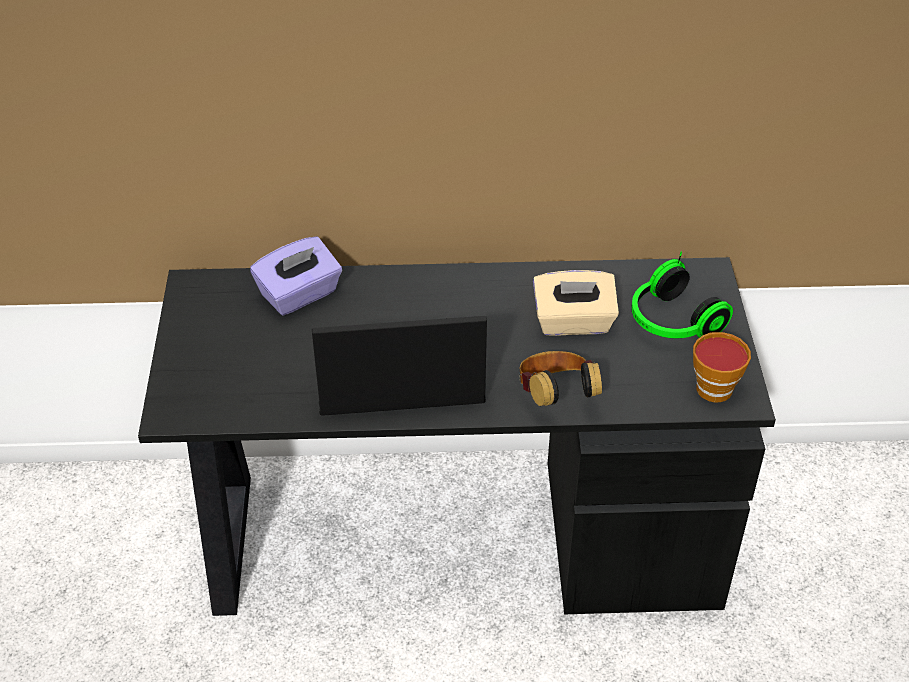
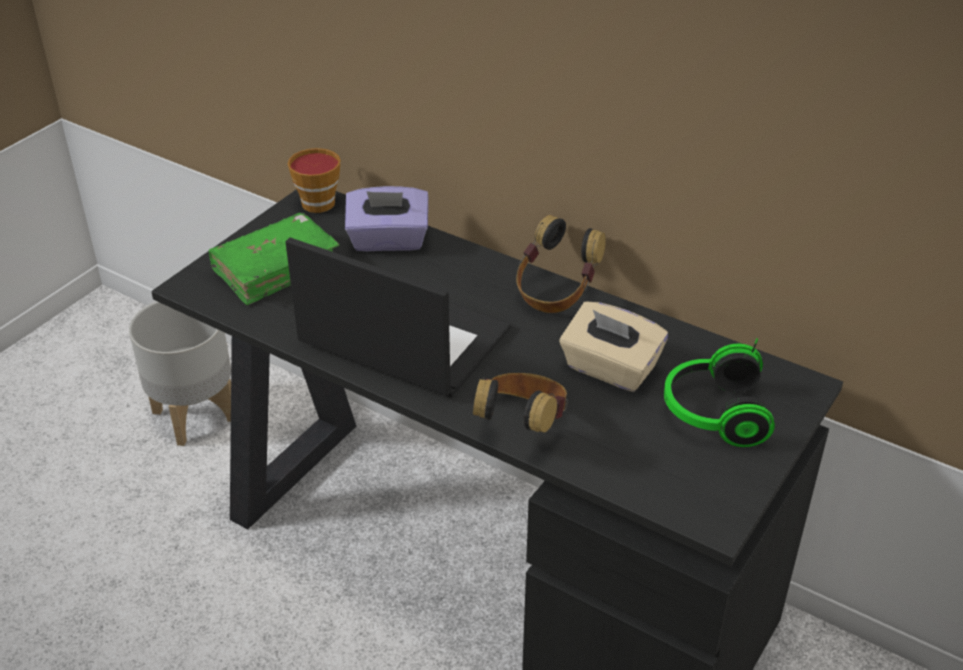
camera: 35 degrees right, 5 degrees down
(91, 542) = (195, 415): none -> grey planter
(229, 363) = (276, 269): none -> green book
(476, 279) = (556, 293): none -> headphones
(712, 385) = (694, 491): cup -> cup (320, 201)

